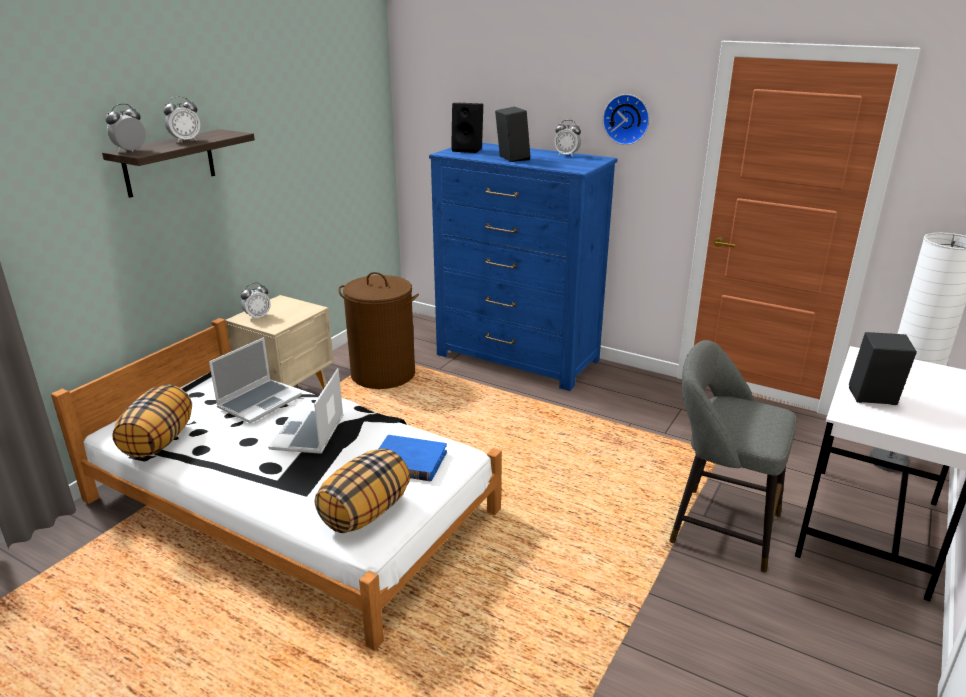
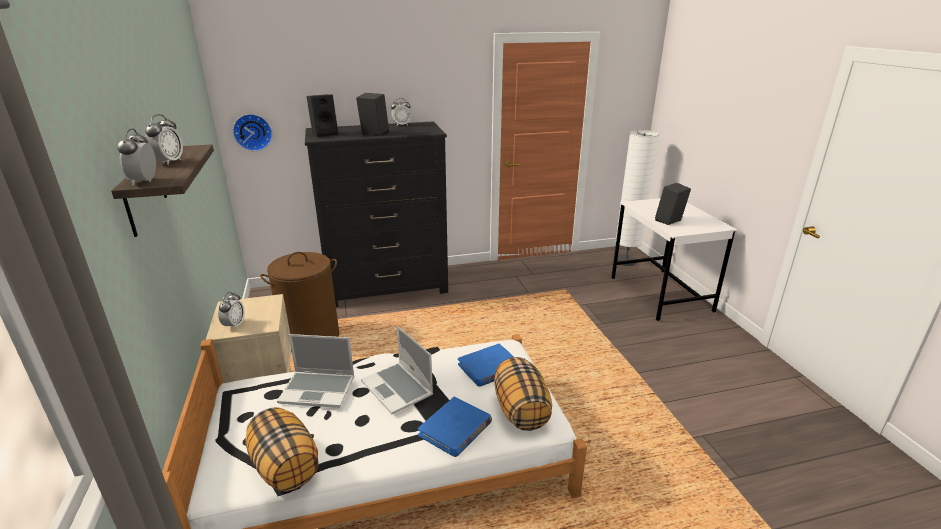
camera: 45 degrees left, 0 degrees up
(260, 401) = (319, 389): laptop -> laptop turned 105 degrees clockwise
(292, 491) = (455, 429): none -> blue book
(517, 358) = (387, 286): blue dresser -> black dresser
(627, 119) = (436, 92): wall clock -> wall clock (253, 132)
(718, 526) = (614, 325): grey stool -> none

